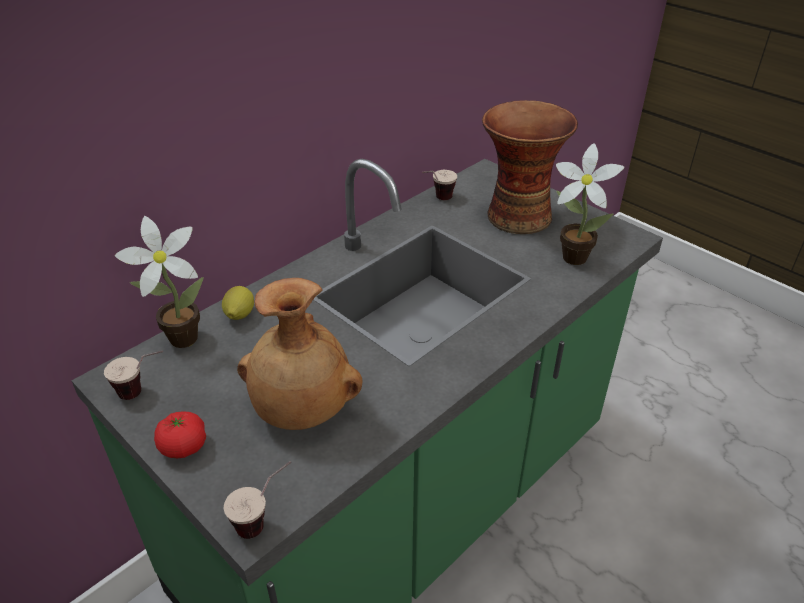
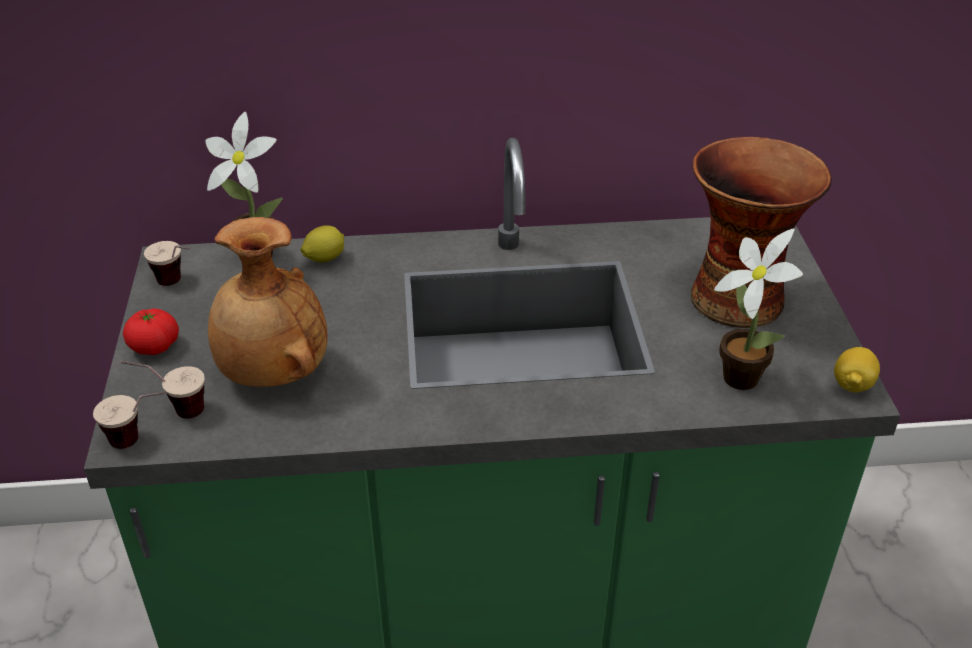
camera: 40 degrees right, 0 degrees up
(437, 200) = (662, 236): cup -> cup (173, 410)
(626, 233) = (852, 384): none -> lemon

